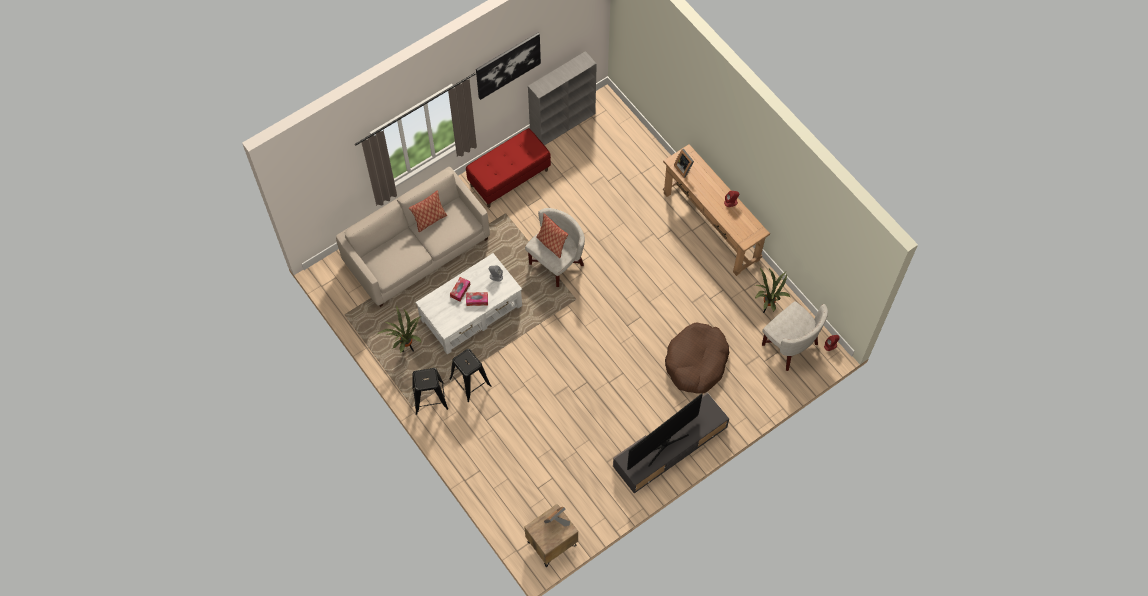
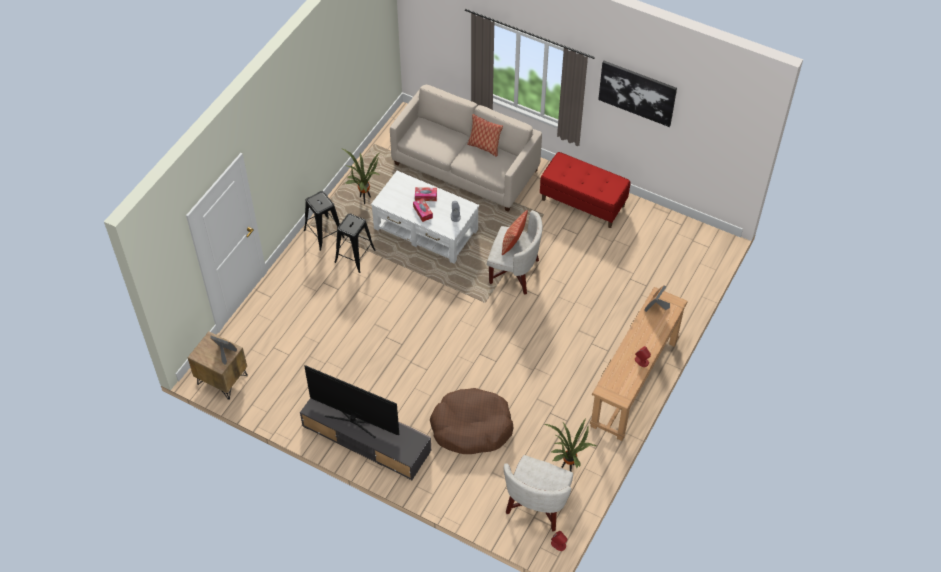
camera: 65 degrees right, 10 degrees down
(563, 124) = (669, 220): grey bookcase -> none

